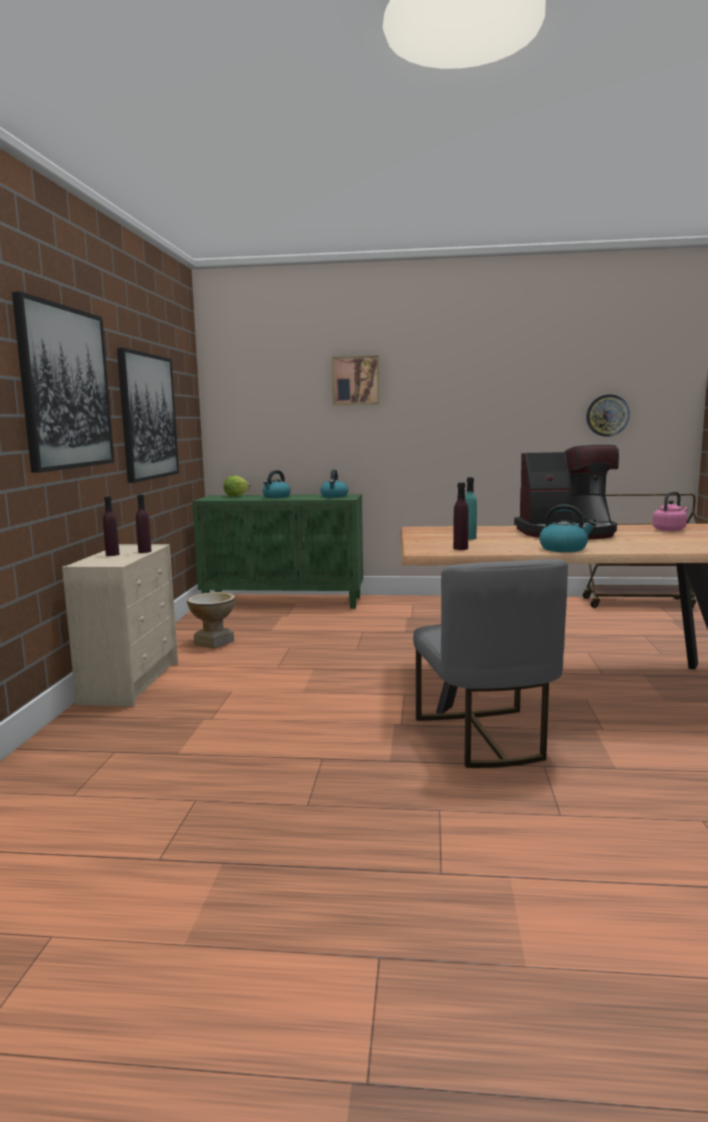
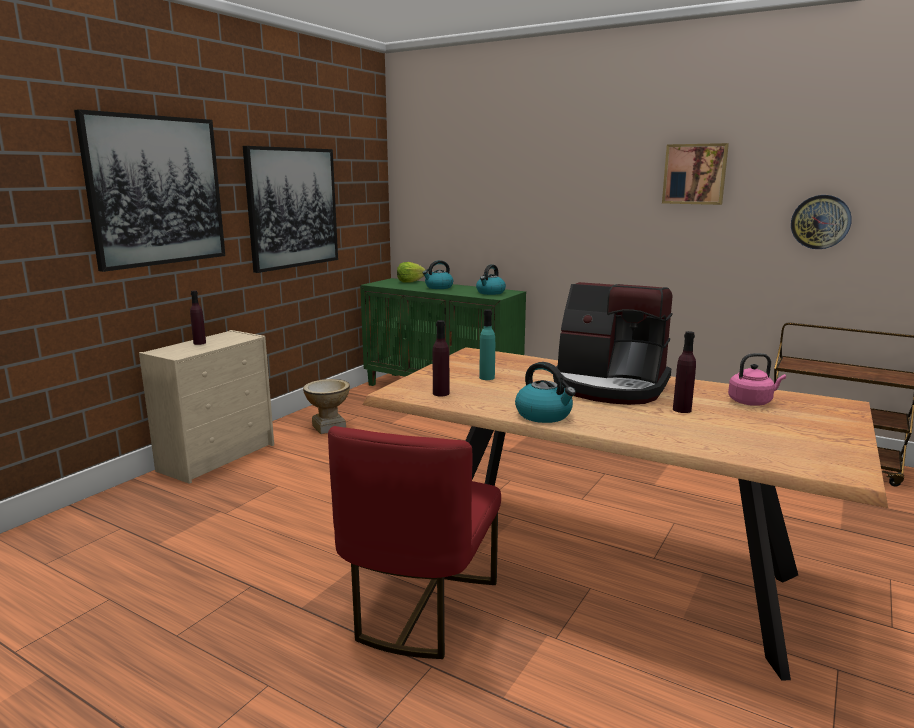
camera: 25 degrees right, 5 degrees up
(145, 551) = (228, 343): purple bottle -> purple bottle (682, 410)
(356, 380) = (528, 169): picture -> picture (695, 174)
(485, 737) = (419, 608): grey chair -> red chair

